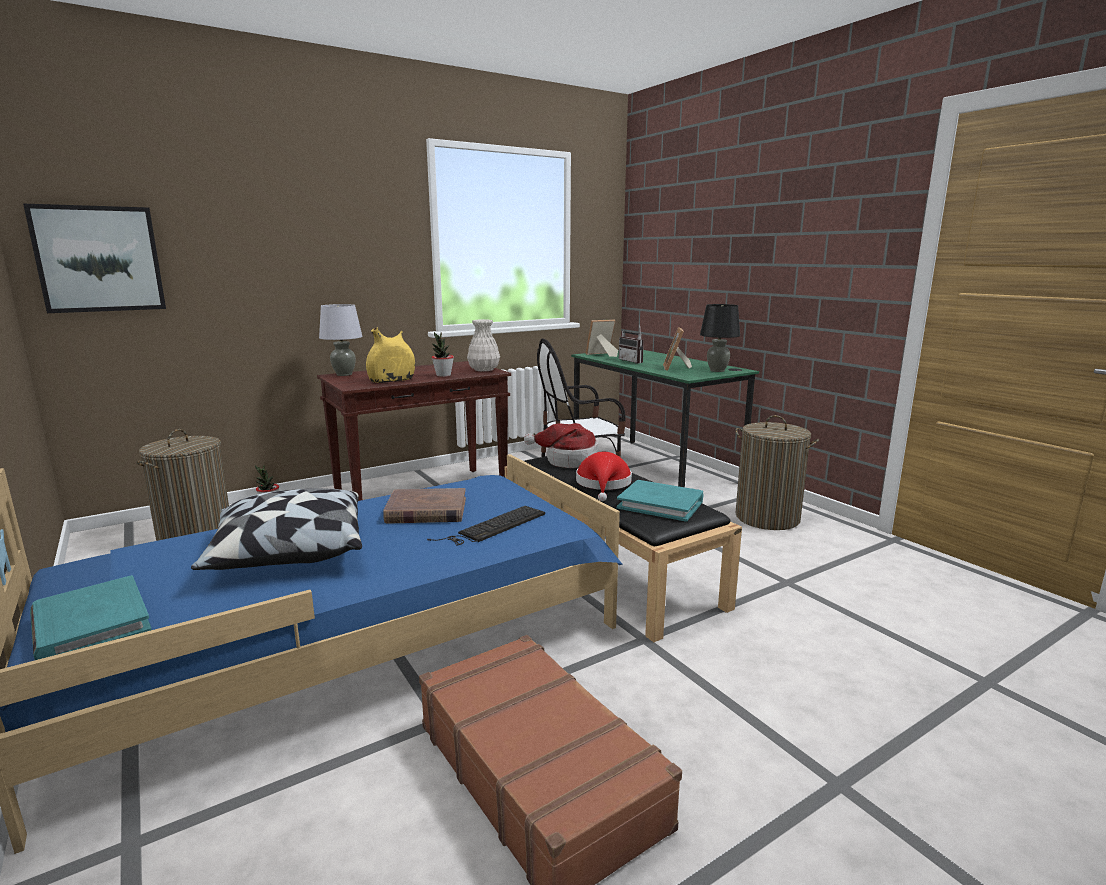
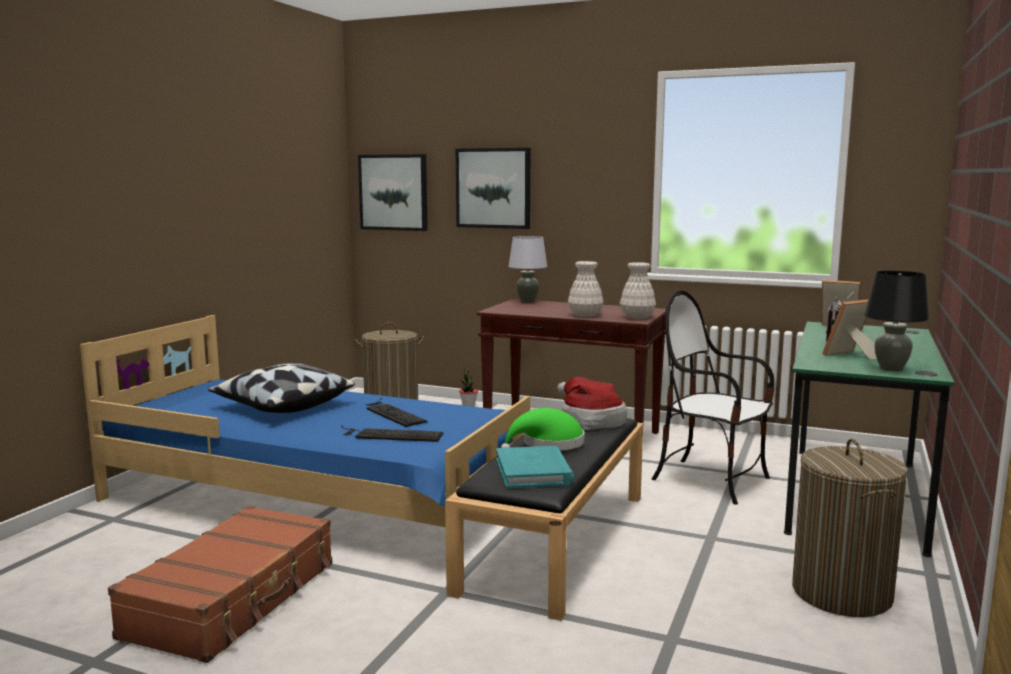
camera: 55 degrees right, 5 degrees down
(90, 624) = (165, 403): turquoise book -> none
(257, 252) = (493, 188): none -> picture
(392, 380) = (534, 312): yellow vase -> none
(426, 511) = (392, 413): brown book -> keyboard
(443, 375) = (585, 315): potted plant -> white vase
(603, 484) = (548, 444): red hat -> green hat

